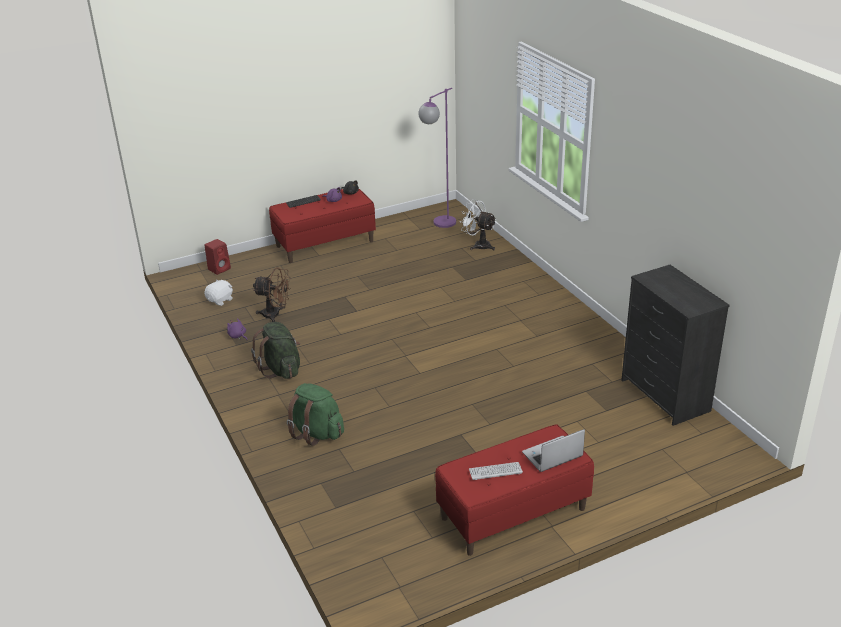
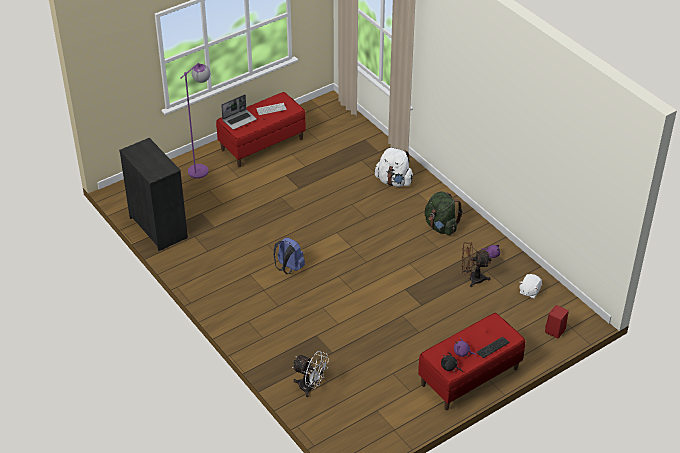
camera: 170 degrees right, 10 degrees up
(317, 433) = (394, 181): green backpack -> white backpack
(439, 225) = (357, 418): purple floor lamp -> purple floor lamp (202, 167)
(488, 338) = (288, 268): none -> blue backpack

